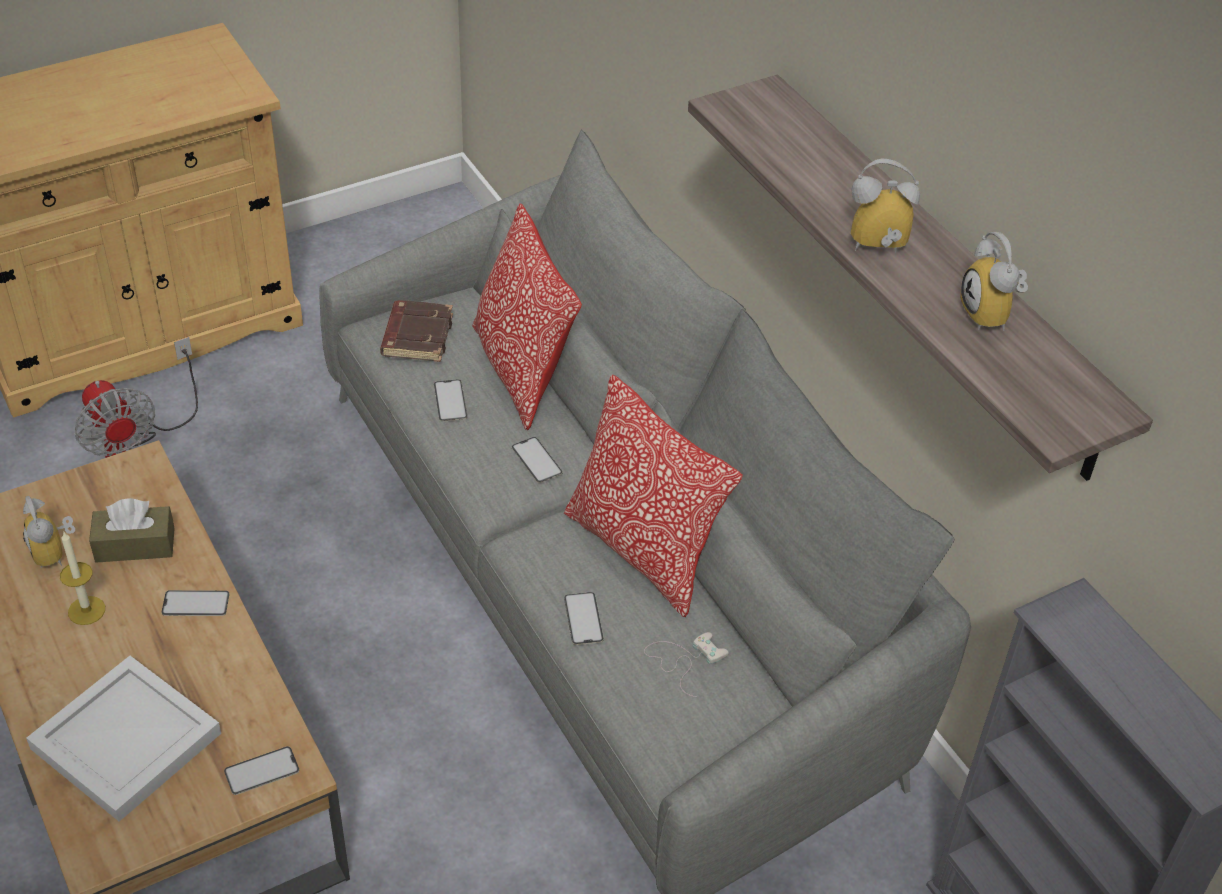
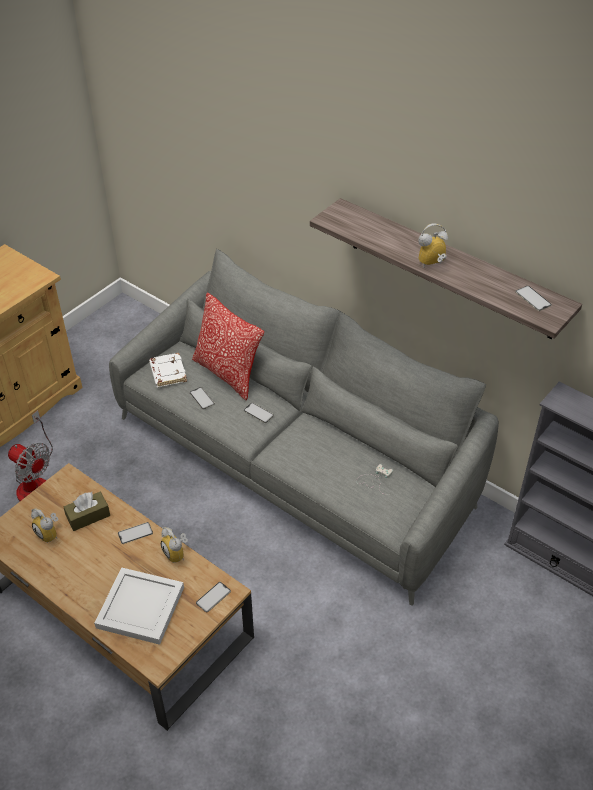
camera: 20 degrees left, 0 degrees up
(86, 610) = (83, 555): candle -> none
(416, 335) = (167, 372): brown book -> white book
(583, 619) = (320, 477): phone -> phone (533, 298)
(642, 551) = (330, 438): pillow -> none
(992, 315) = (495, 279): alarm clock -> alarm clock (177, 553)

